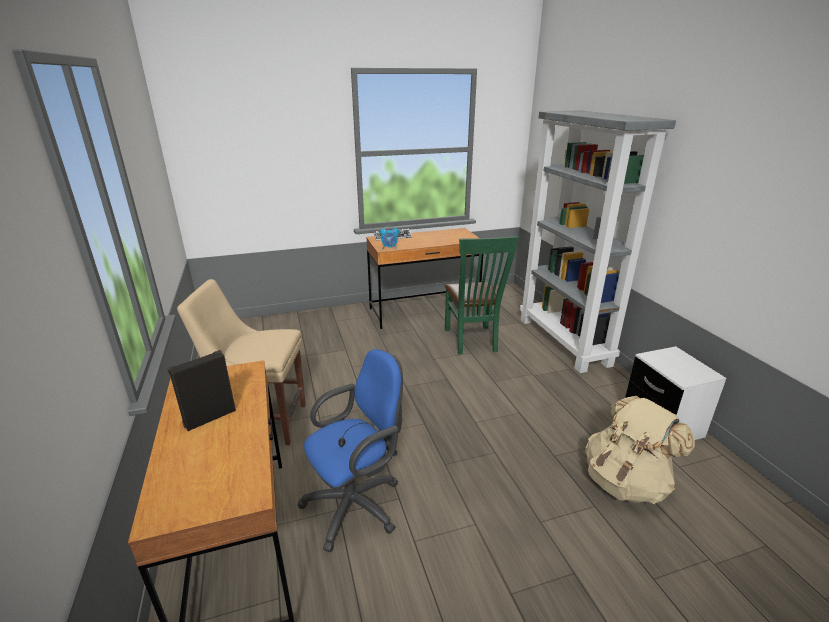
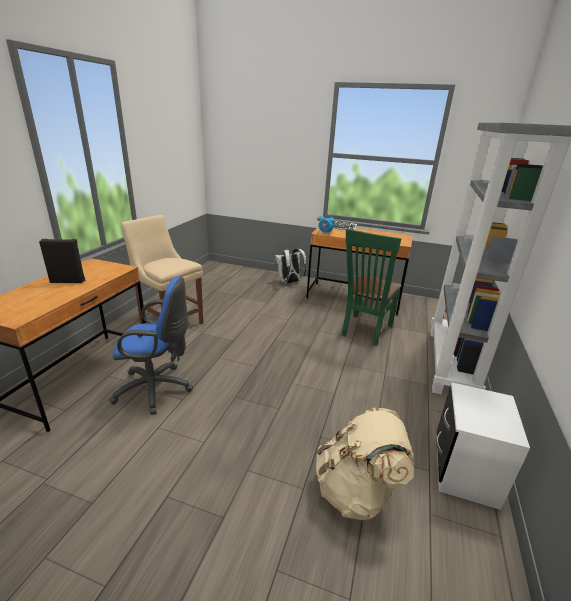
camera: 35 degrees right, 0 degrees up
(340, 317) = (289, 282): none -> white backpack

